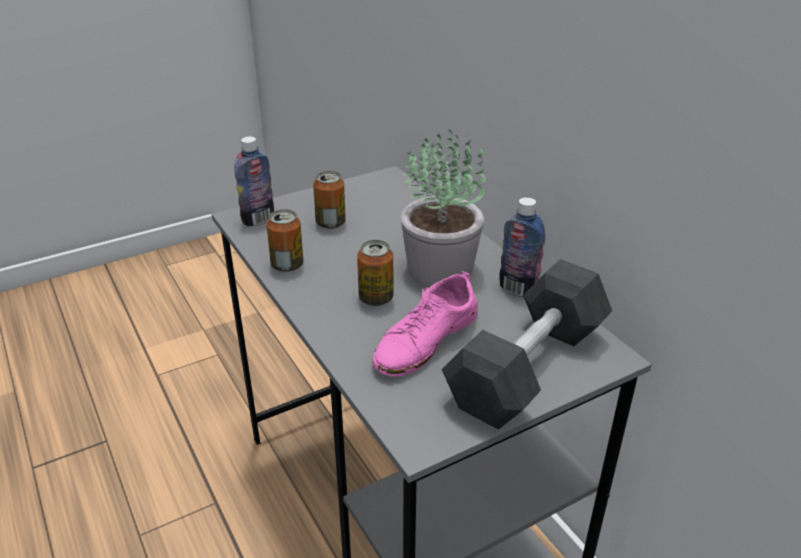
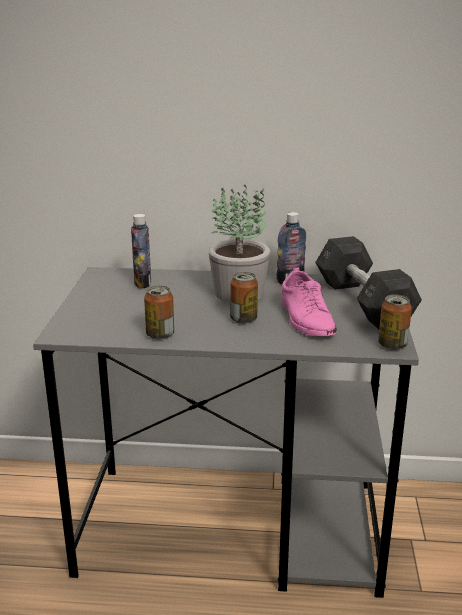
camera: 55 degrees left, 10 degrees down
(258, 220) = (78, 328): bottle -> bottle (142, 283)
(331, 223) = (129, 307): can -> can (392, 345)

